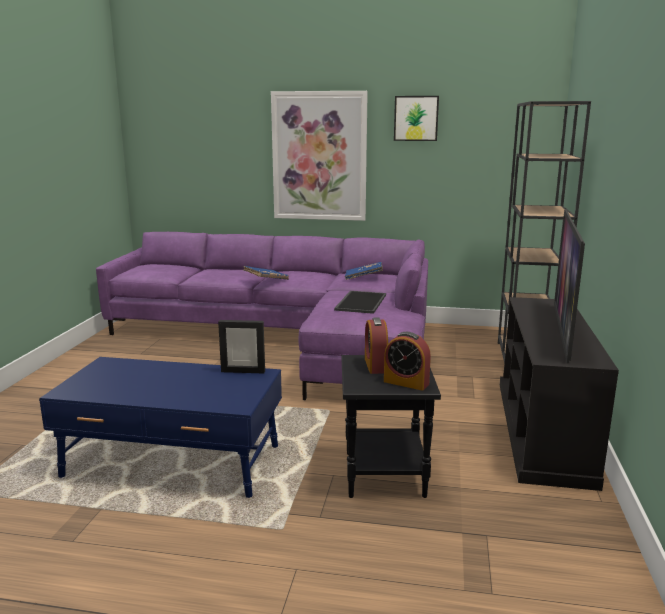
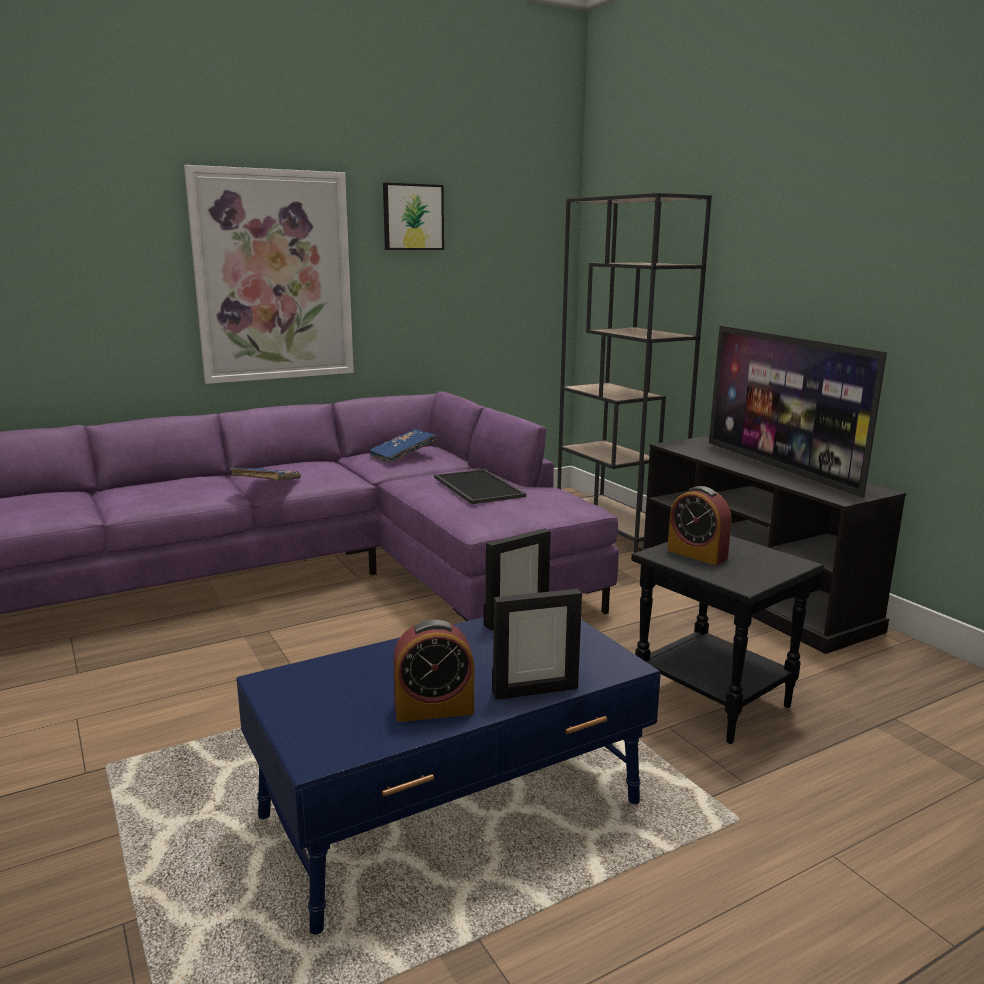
camera: 40 degrees left, 0 degrees up
(179, 401) = (535, 690): none -> picture frame
(406, 382) = (770, 563): alarm clock -> alarm clock (434, 709)

